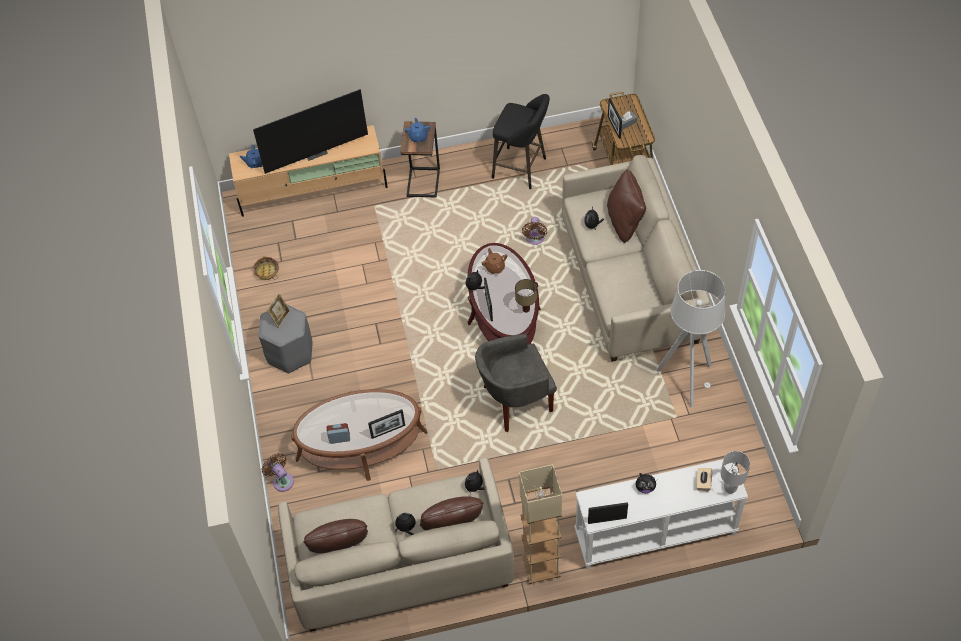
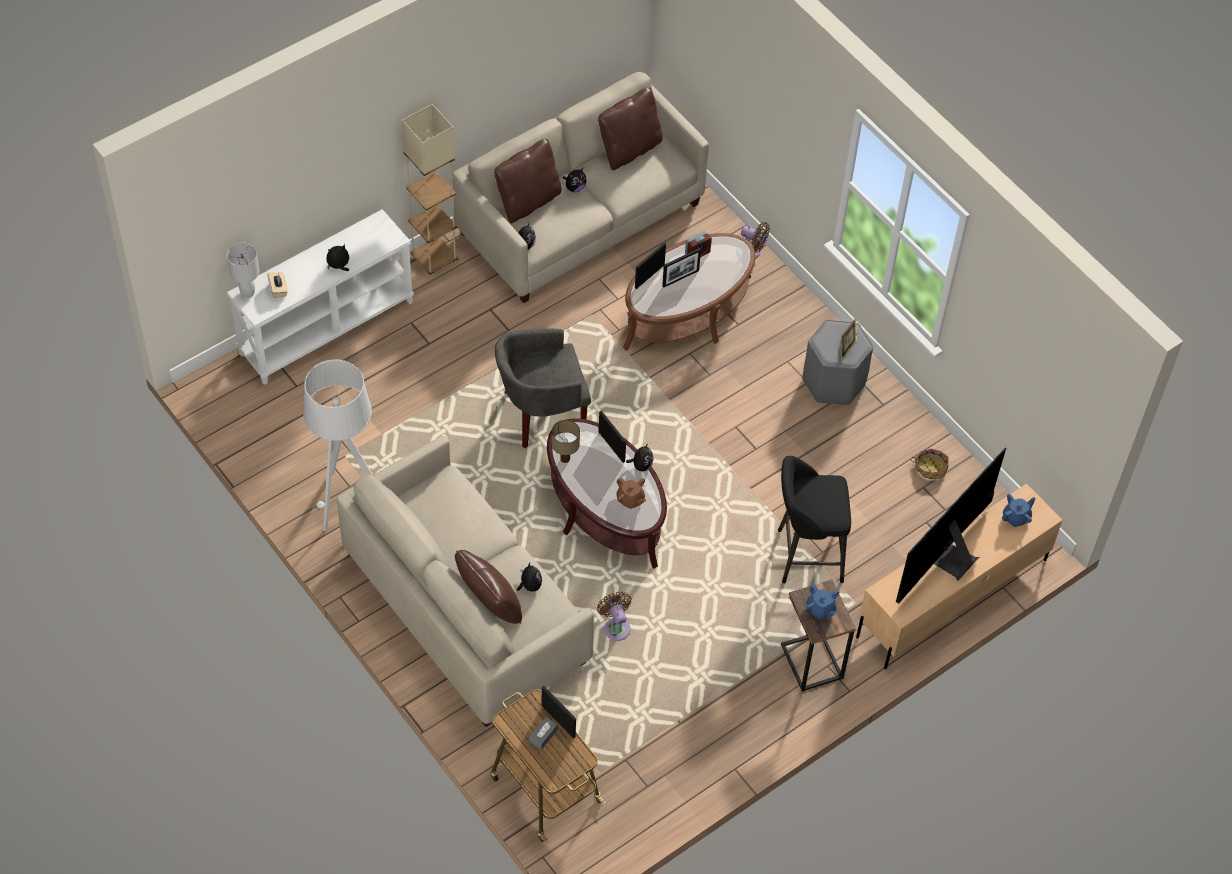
camera: 150 degrees right, 0 degrees up
(515, 401) = (541, 413): grey armchair -> grey armchair turned 150 degrees counterclockwise
(522, 169) = (686, 730): black stool -> black stool (805, 555)
(607, 520) = (367, 225): picture frame -> picture frame (680, 278)

